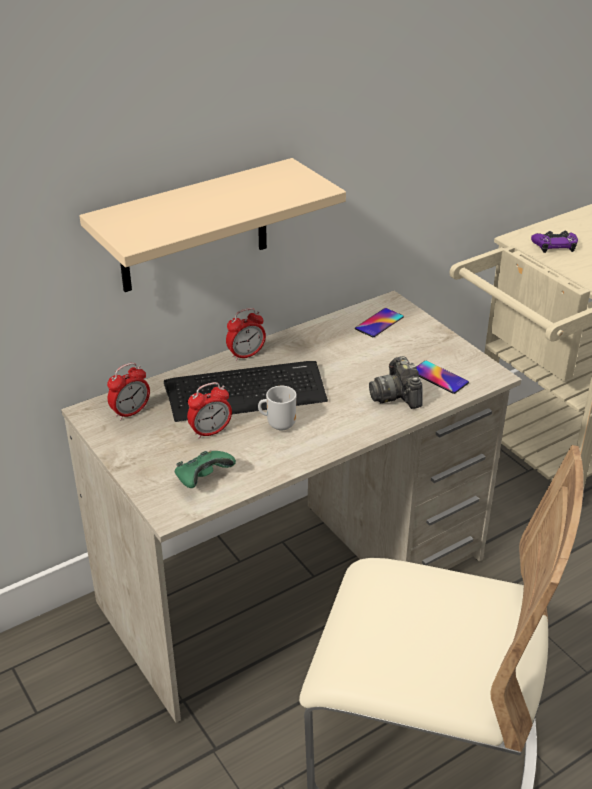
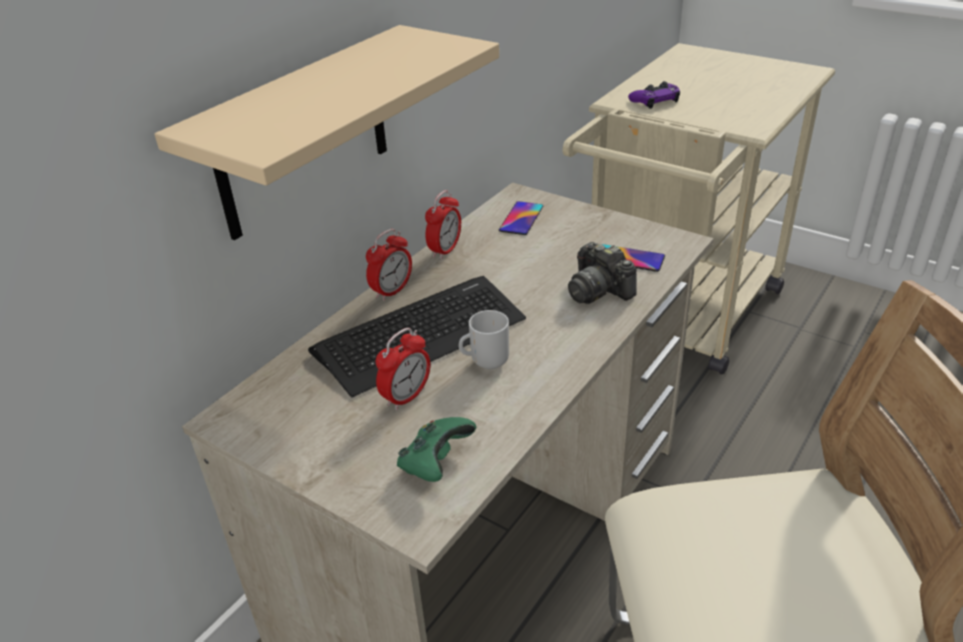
camera: 20 degrees left, 0 degrees up
(130, 412) = (284, 402): alarm clock -> alarm clock (445, 250)

